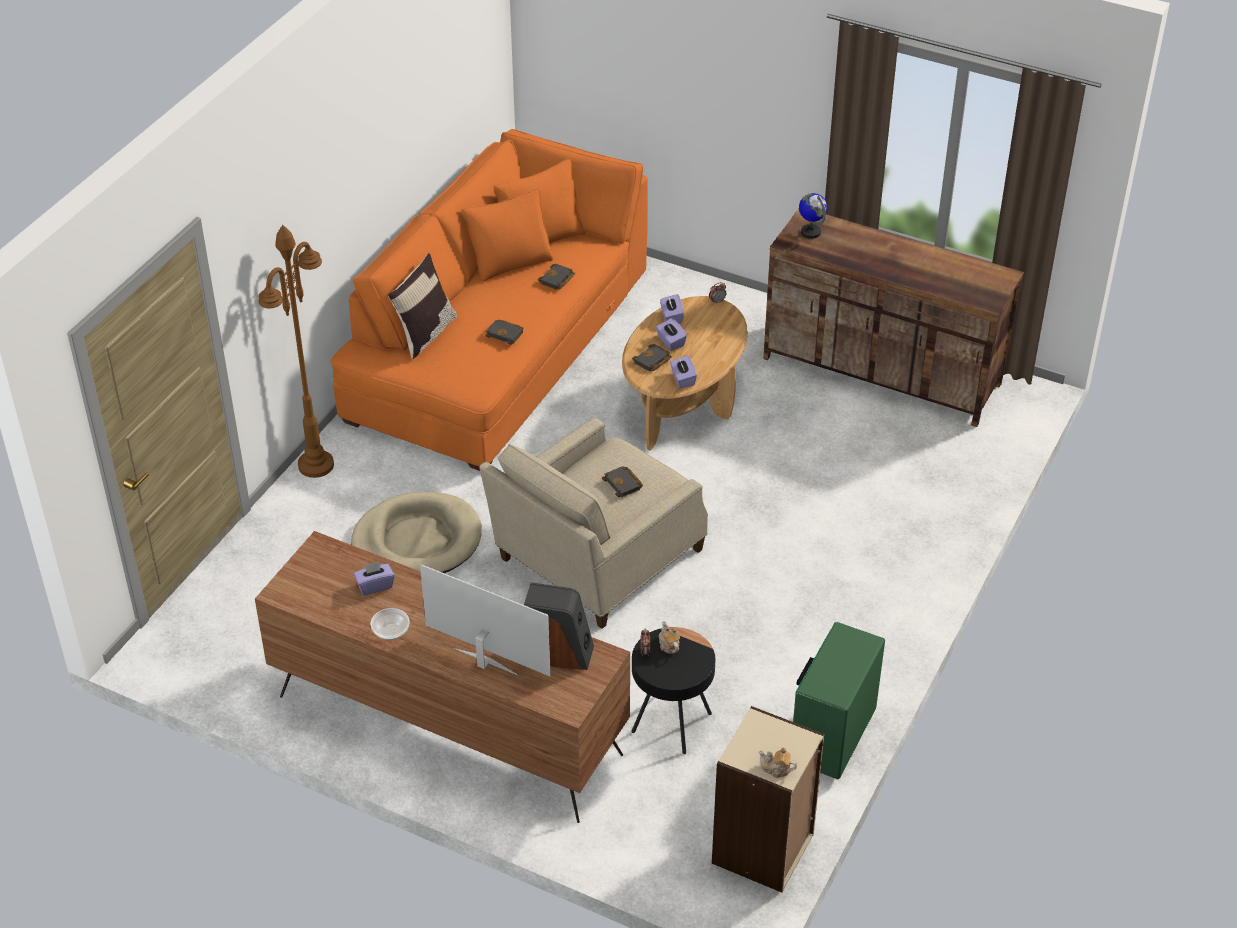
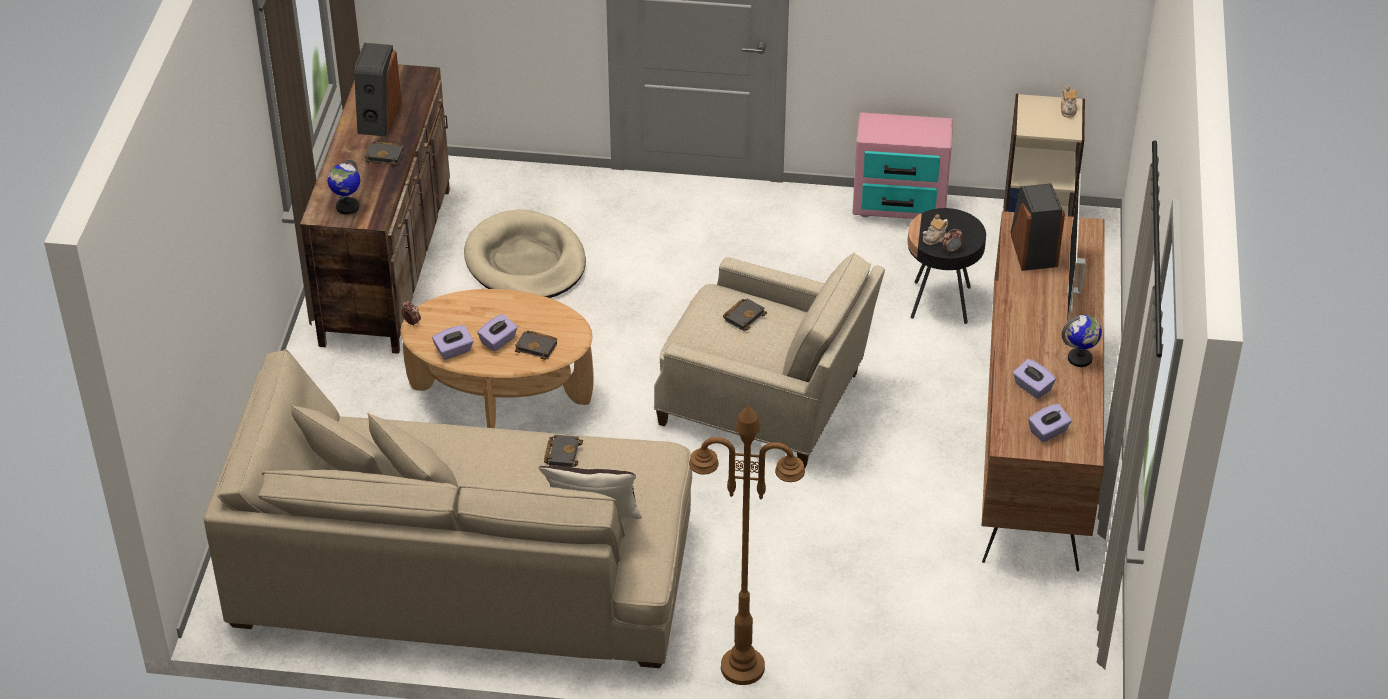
camera: 110 degrees left, 0 degrees up
(391, 632) = (1080, 359): bowl -> globe
(417, 541) = (814, 541): beige dog bed -> beige dog bed (525, 262)
(498, 348) = (466, 573): orange sofa -> beige sofa
(557, 280) = (443, 439): black book -> black book (385, 155)
(682, 379) = (557, 318): purple tissue box -> purple tissue box (1048, 432)
(830, 739) = (899, 210): green nightstand -> pink nightstand
(932, 267) = (378, 117): none -> speaker

